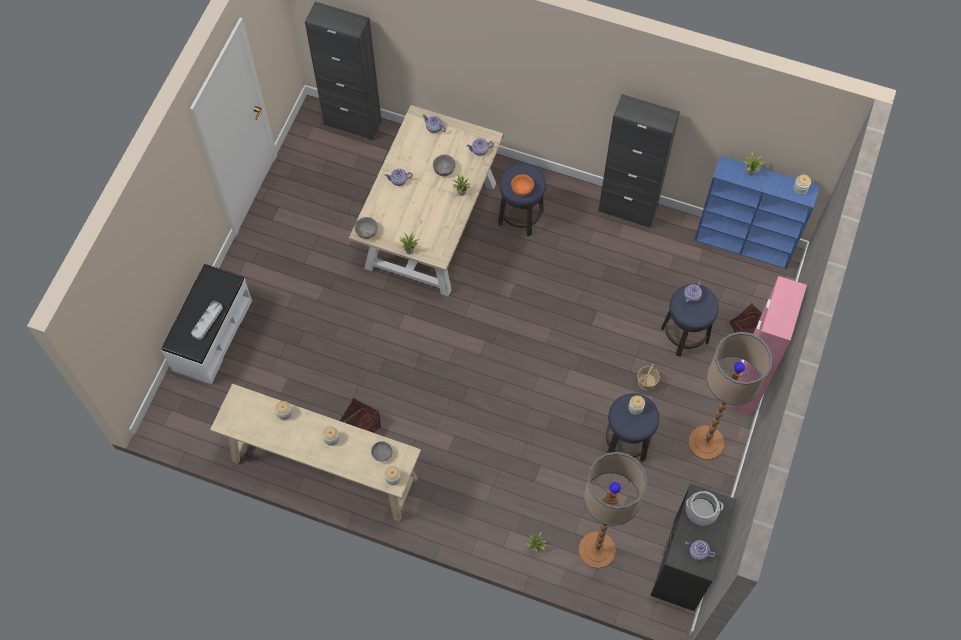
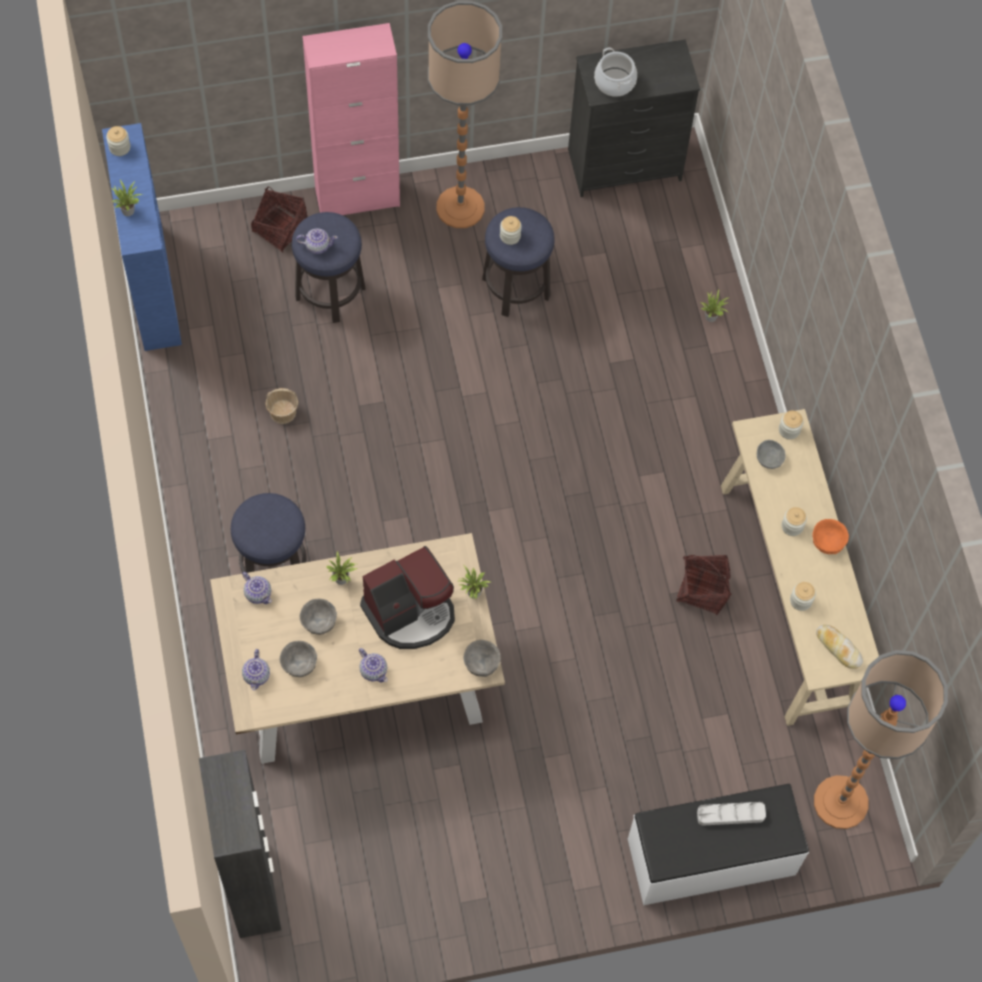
camera: 125 degrees left, 0 degrees up
(243, 415) = (838, 648): none -> bread
(419, 214) = (411, 612): none -> coffee machine
(427, 149) = (299, 663): none -> grey bowl
(521, 189) = (282, 517): orange bowl -> orange bowl (828, 542)
(597, 550) = (668, 255): floor lamp -> floor lamp (840, 802)
(627, 209) = (181, 443): black cabinet -> none
(647, 382) = (422, 303): basket -> basket (282, 412)
(698, 552) = (663, 64): teapot -> none

